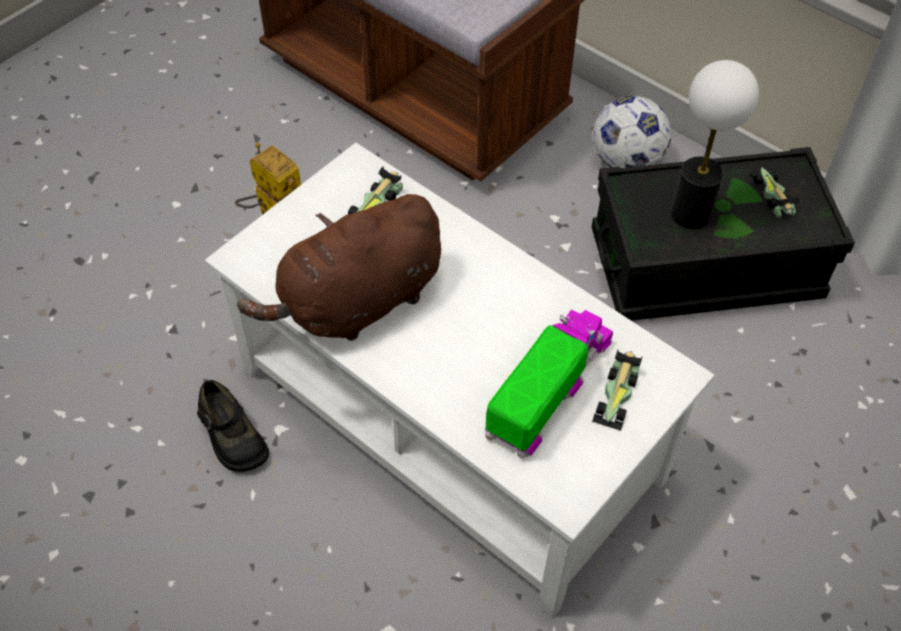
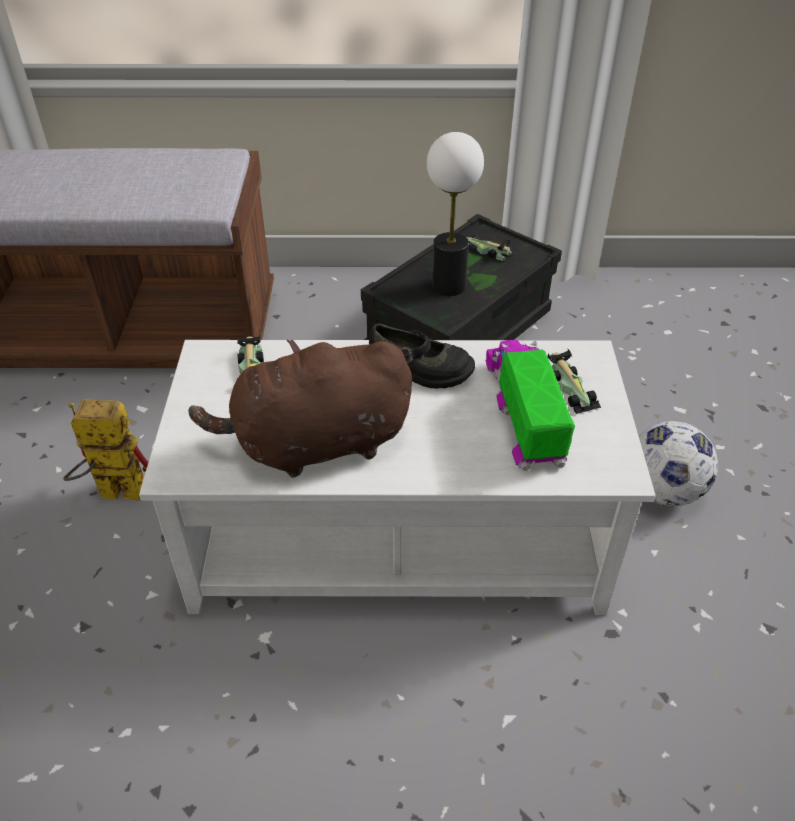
camera: 40 degrees left, 10 degrees down
(231, 436) = (226, 672): black shoe -> black shoe (419, 370)
(357, 303) = (315, 445): brown plush toy -> brown plush toy turned 60 degrees clockwise
(626, 161) = (343, 300): football -> football (662, 490)

